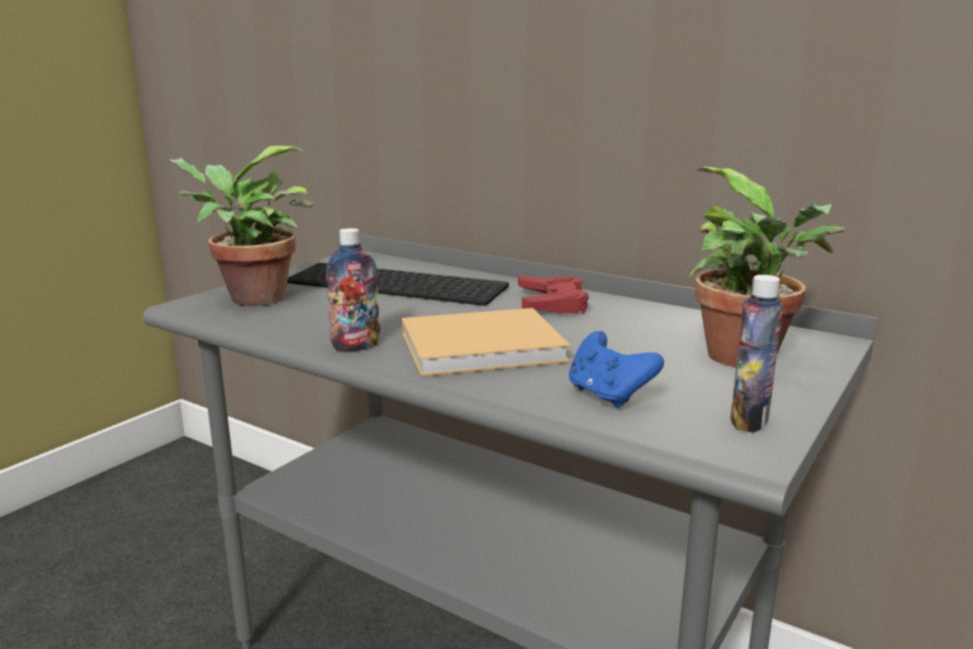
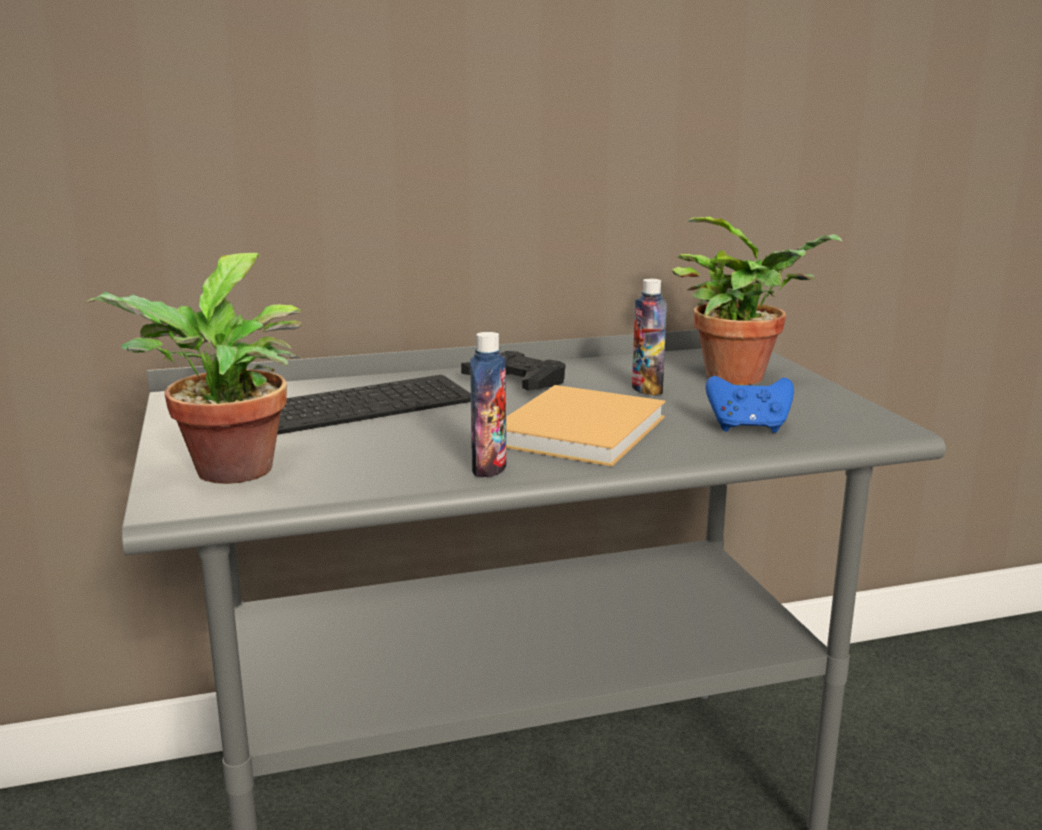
camera: 50 degrees left, 0 degrees up
(552, 303) = (517, 381): red game controller -> black game controller
(749, 420) = (842, 411): bottle -> bottle (647, 389)

